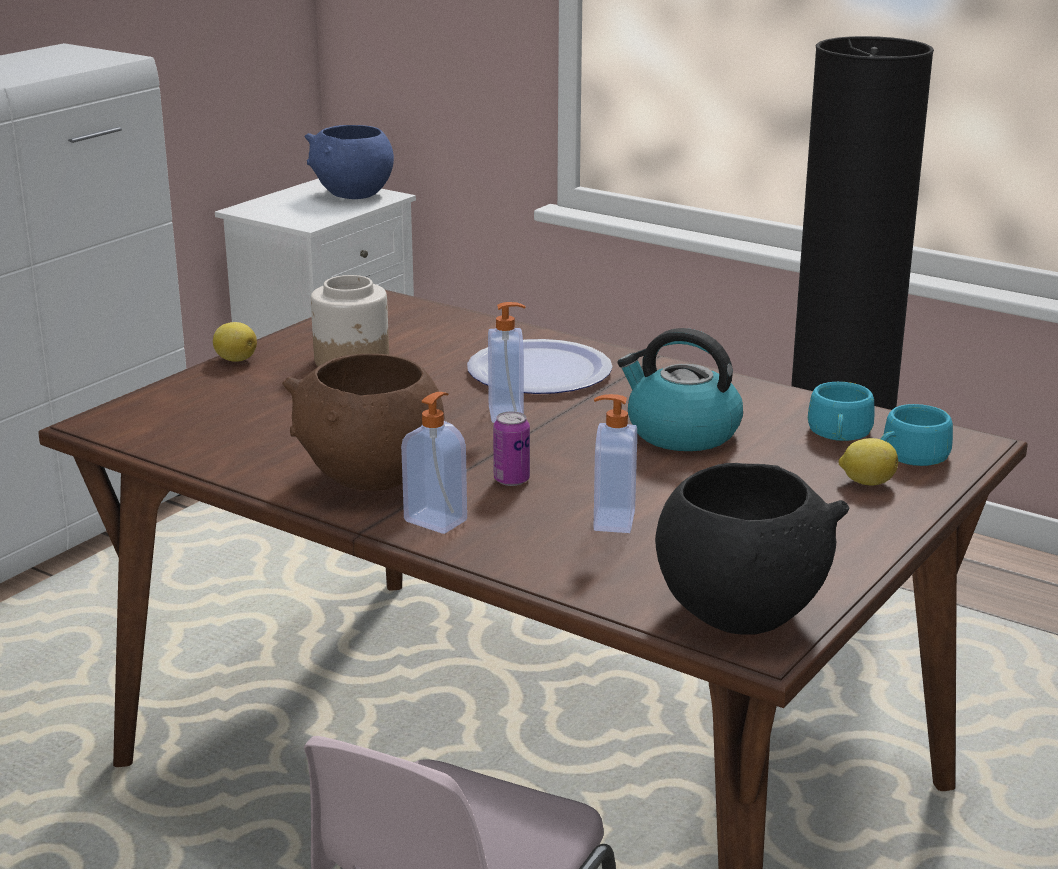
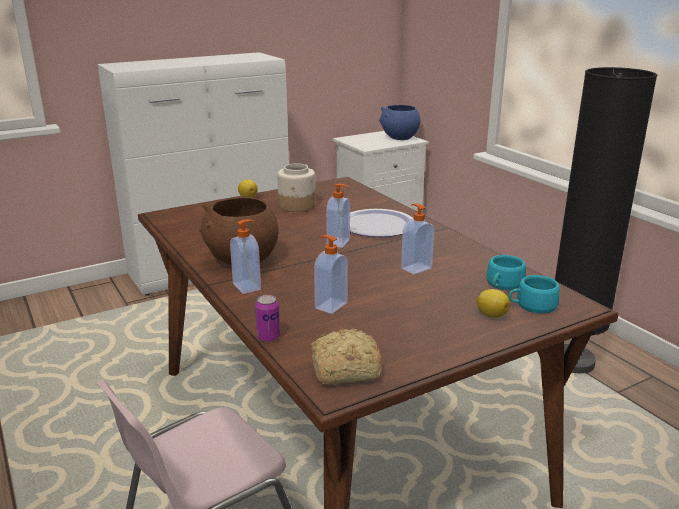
camera: 25 degrees right, 0 degrees up
(511, 480) = (304, 274): can -> can (268, 337)
(681, 432) = (415, 268): kettle -> soap dispenser
(740, 611) = (343, 370): black bowl -> bread

